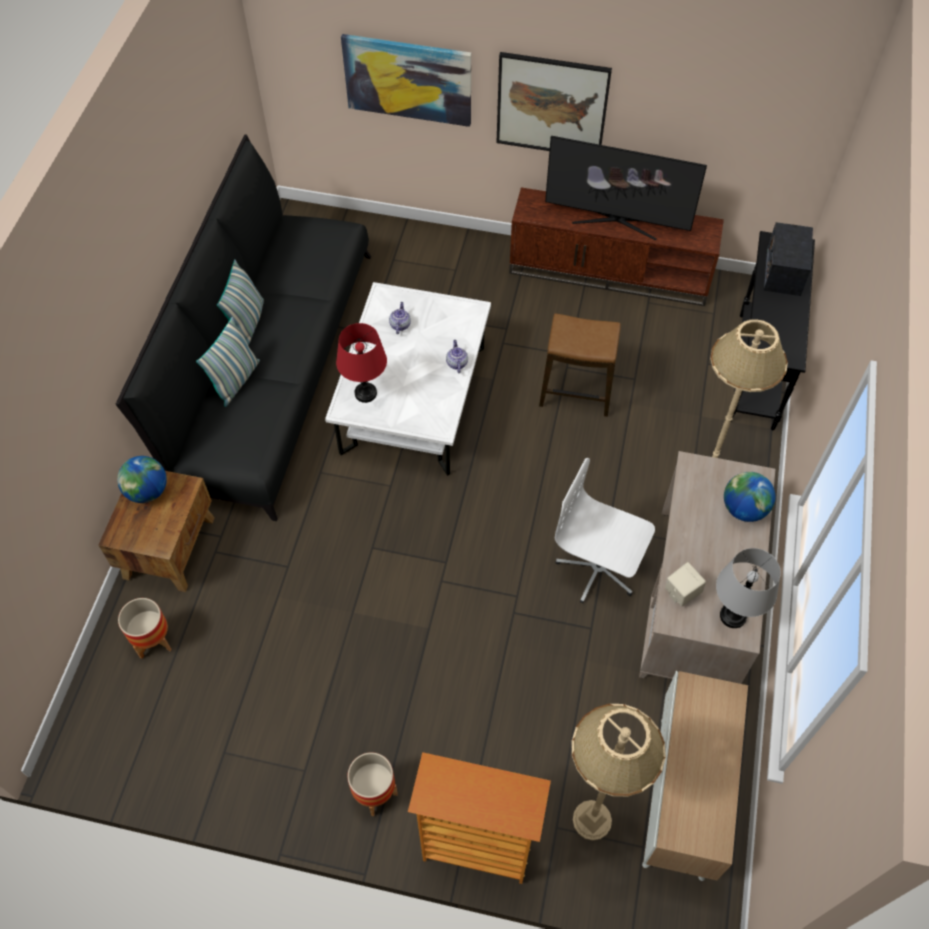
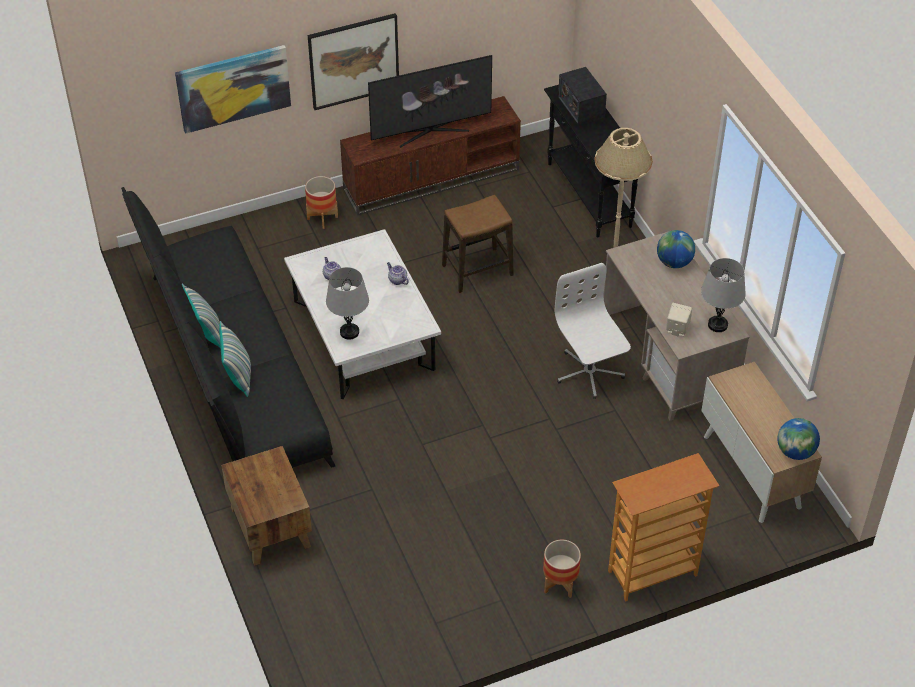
camera: 35 degrees left, 10 degrees down
(147, 491) = (249, 475): globe -> globe (795, 452)
(154, 641) = (318, 589): planter -> planter (322, 218)
(365, 393) = (349, 332): red table lamp -> grey table lamp
(591, 820) = (709, 516): beige floor lamp -> none
(598, 569) = (589, 373): white office chair -> white office chair turned 75 degrees clockwise

